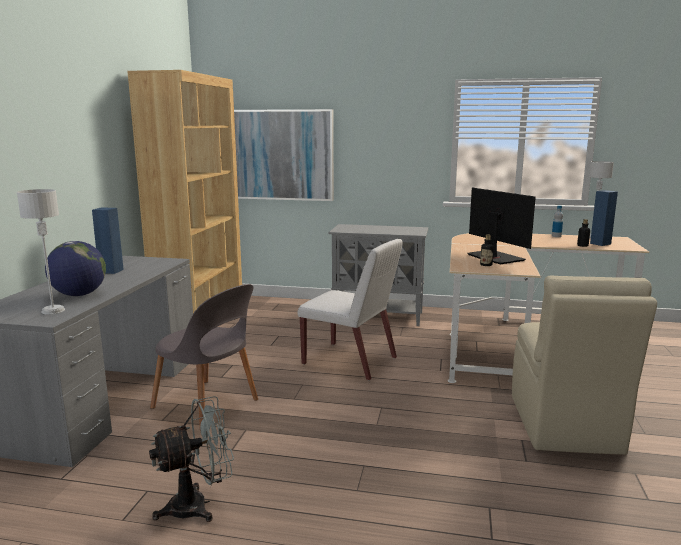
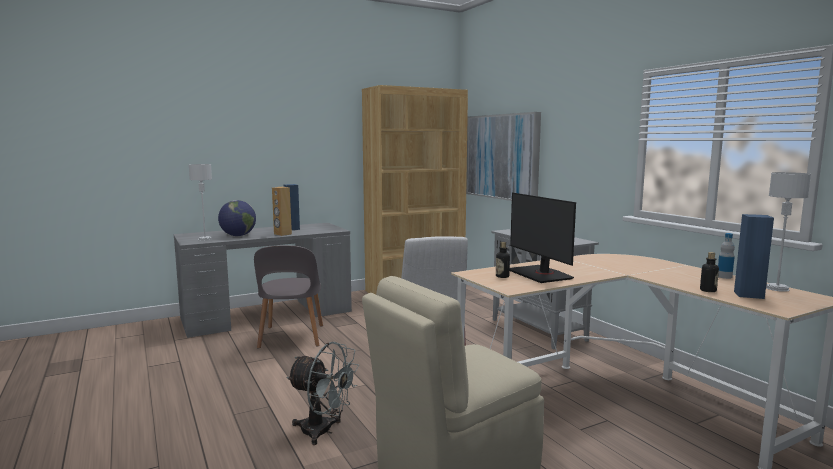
camera: 50 degrees right, 5 degrees down
(130, 279) = (282, 234): none -> brown speaker
(198, 505) = (175, 377): grey fan -> grey fan (323, 431)
(494, 257) = (540, 274): monitor -> monitor turned 135 degrees clockwise

